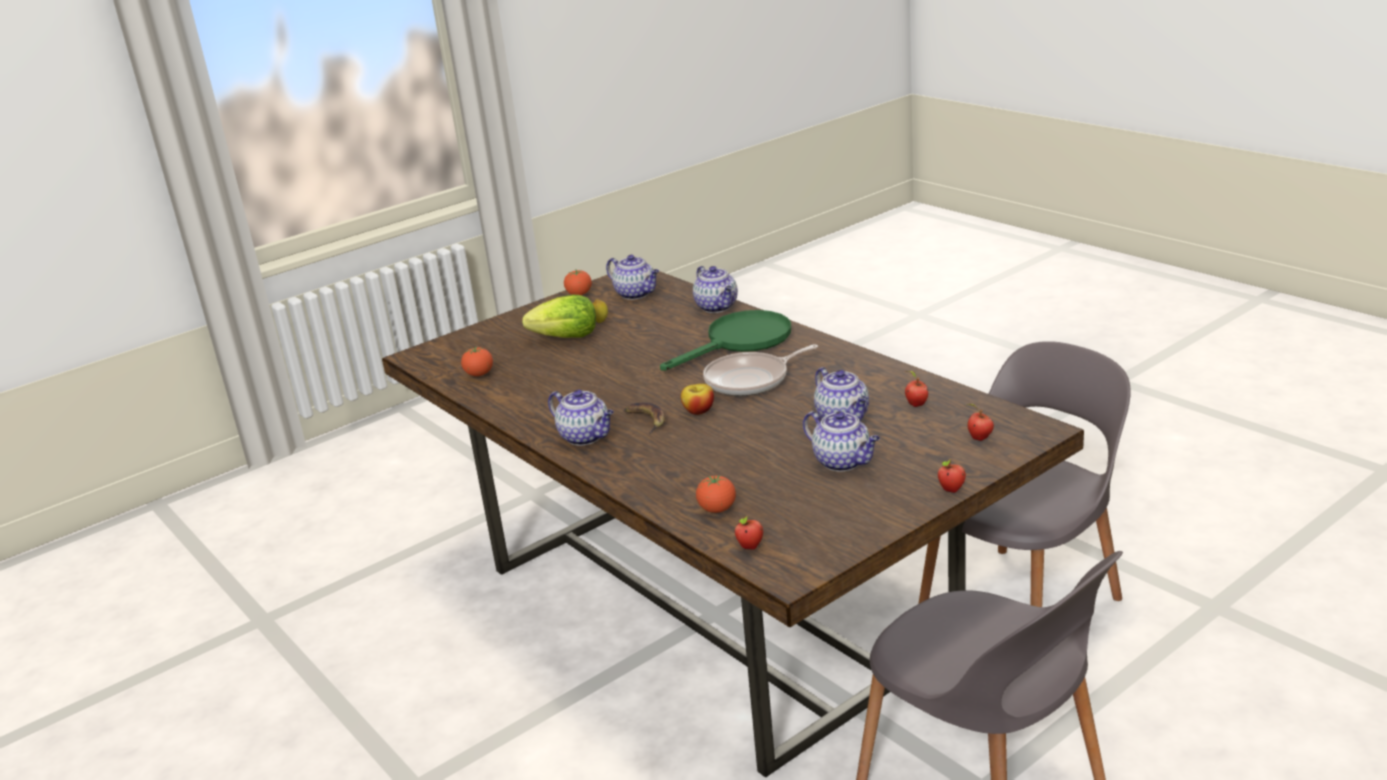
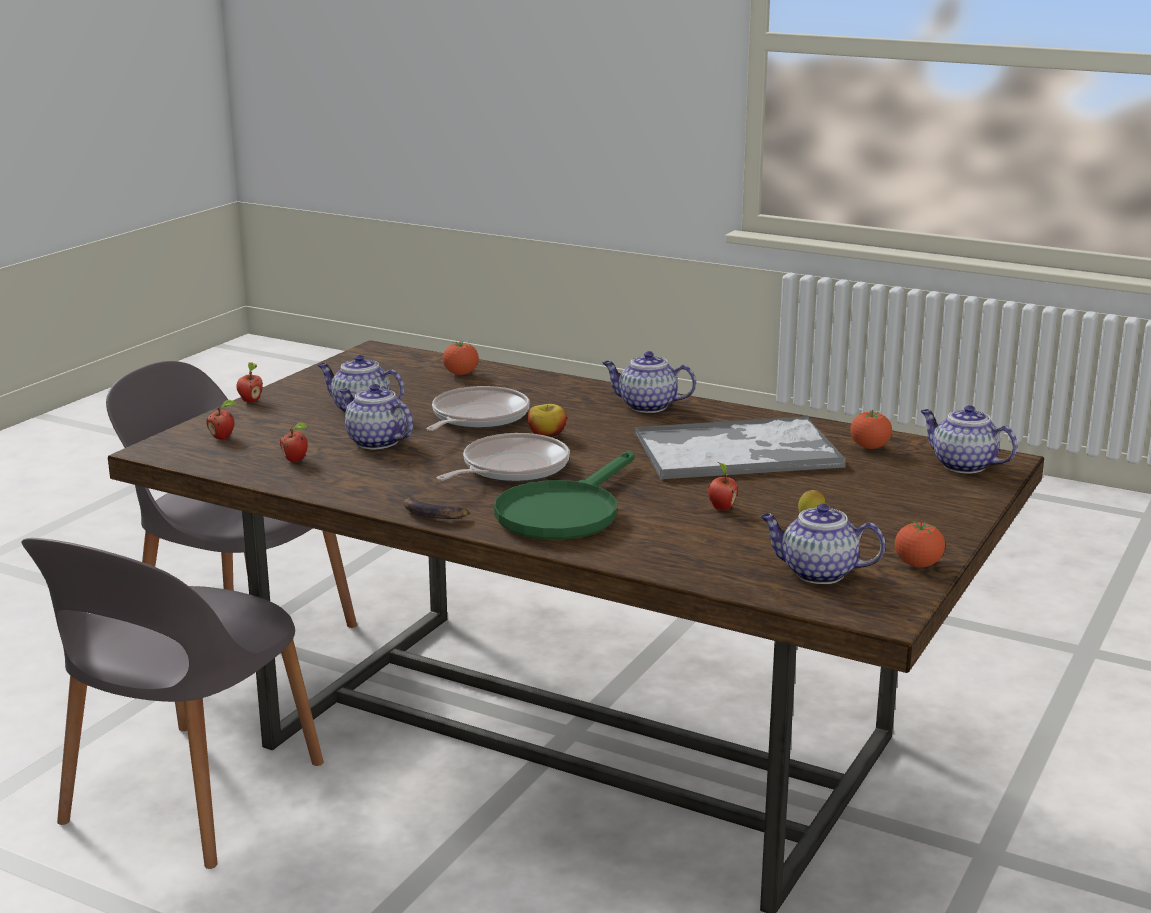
camera: 155 degrees right, 5 degrees down
(567, 338) = (826, 497): lettuce -> none
(572, 380) = (739, 451): none -> tray
(646, 420) = (598, 424): banana -> banana (434, 514)
(717, 307) = (650, 560): teapot -> teapot (962, 465)
(742, 439) = (477, 418): none -> frying pan
(750, 547) = (415, 358): apple -> apple (721, 508)

